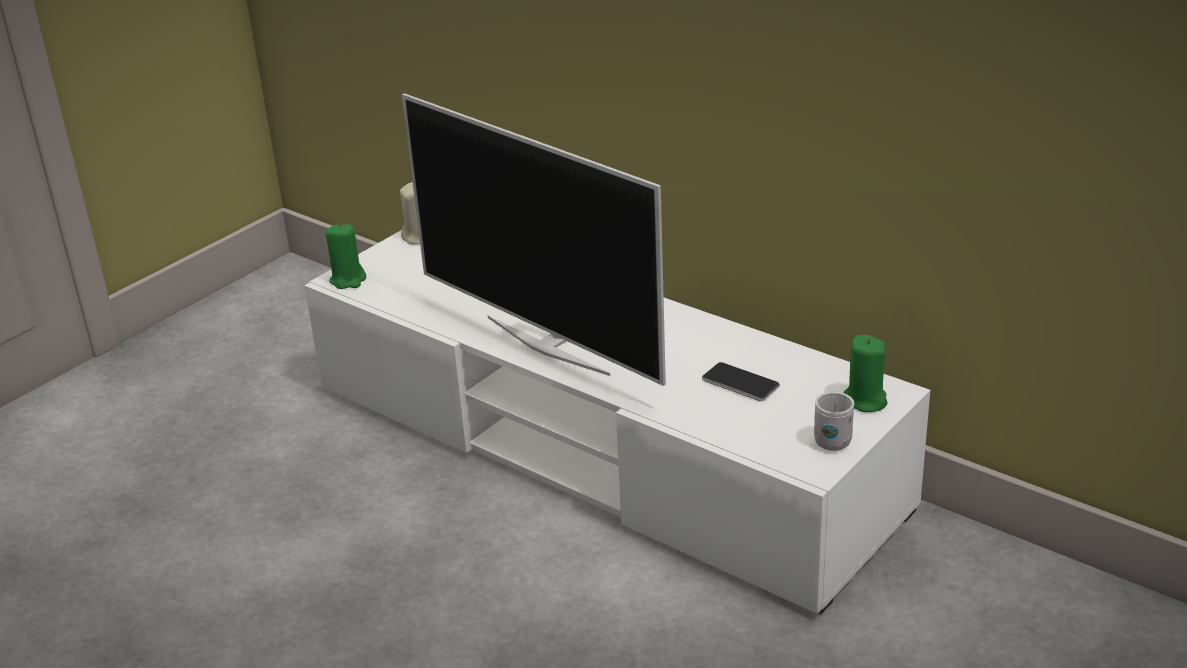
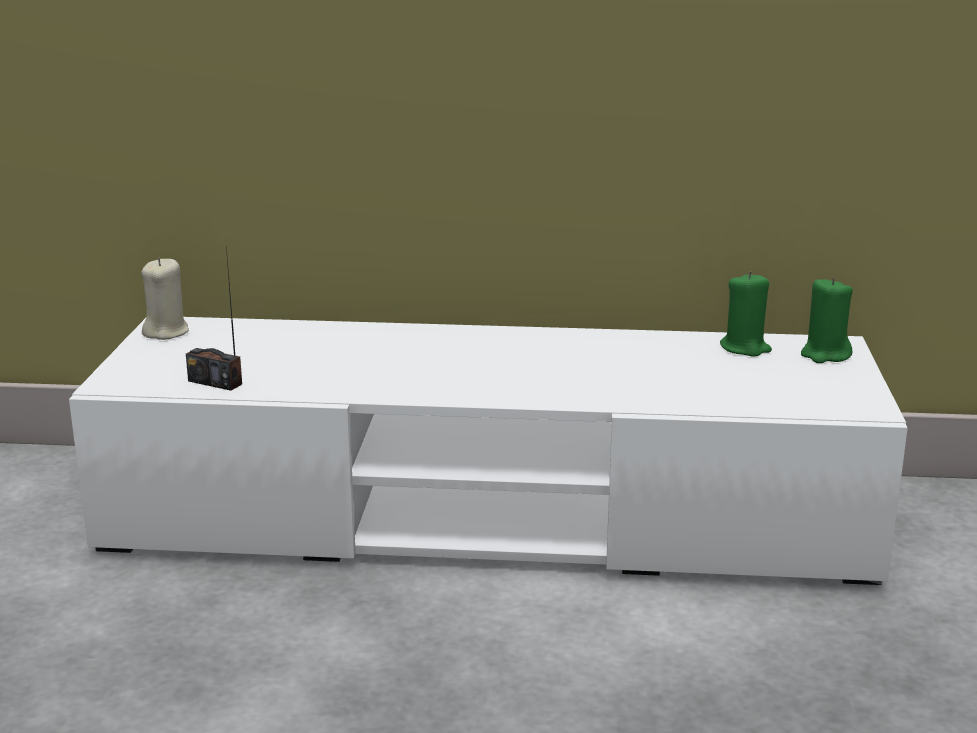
camera: 35 degrees left, 10 degrees down
(348, 280) = (126, 382): green candle -> green candle (745, 348)
(399, 296) = (215, 382): none -> radio
(549, 344) = (456, 383): television -> none
(740, 383) = (696, 368): phone -> none
(832, 439) = (845, 386): white mug -> none

